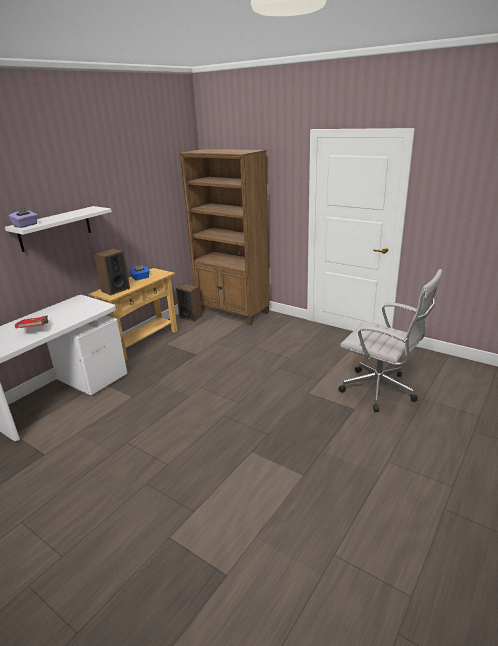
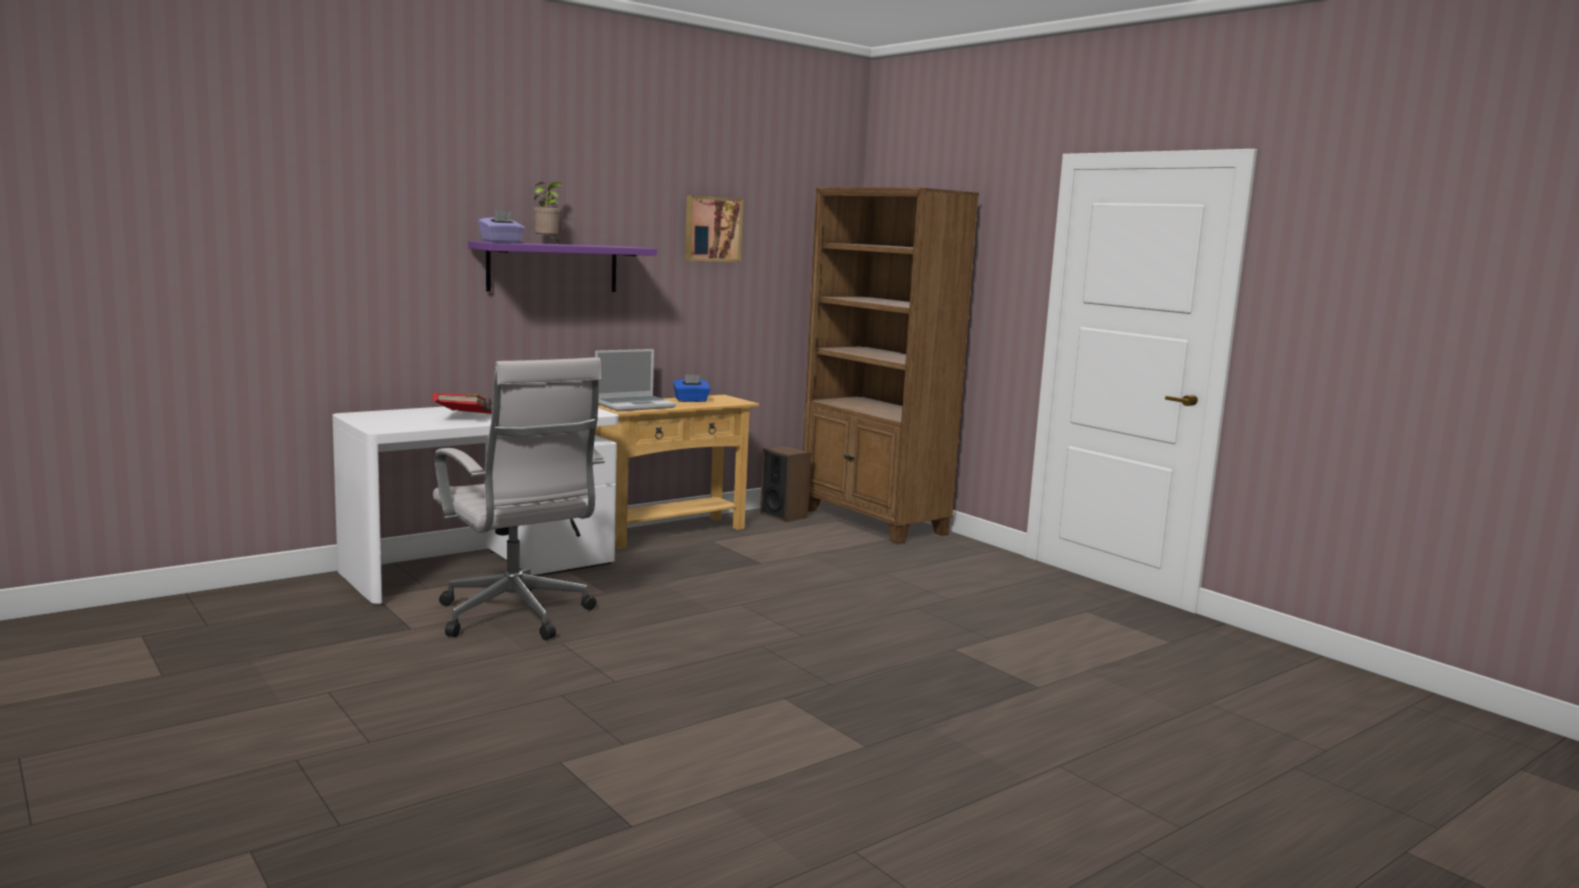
camera: 15 degrees right, 15 degrees down
(50, 217) = (548, 243): none -> potted plant
(55, 228) = (553, 267): white shelf -> purple shelf
(115, 289) = (635, 405): speaker -> laptop
(131, 185) = (712, 229): none -> picture
(381, 391) = (1118, 675): white office chair -> white office chair (517, 618)

